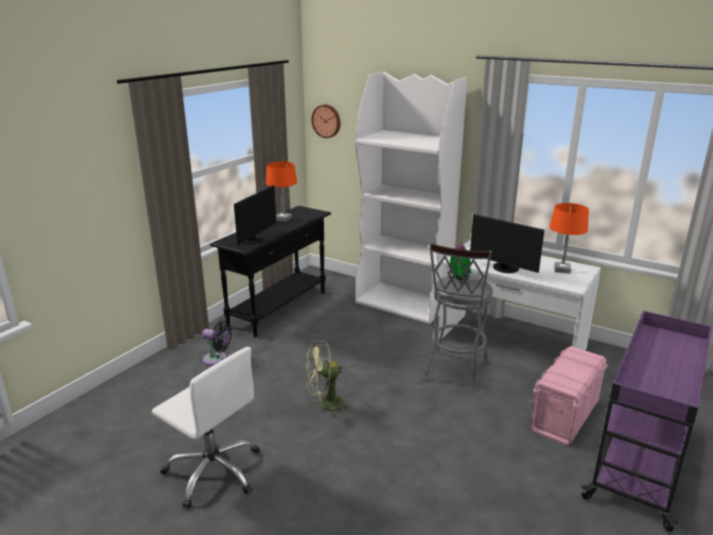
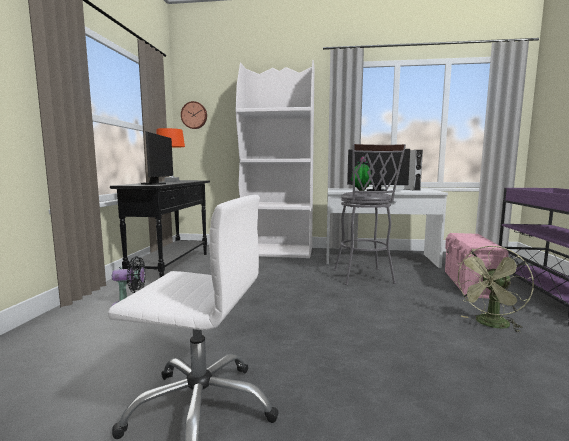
camera: 25 degrees left, 15 degrees down
(325, 405) = (281, 316): green fan -> green fan (490, 325)
(562, 270) = (412, 189): orange table lamp -> grey speaker

